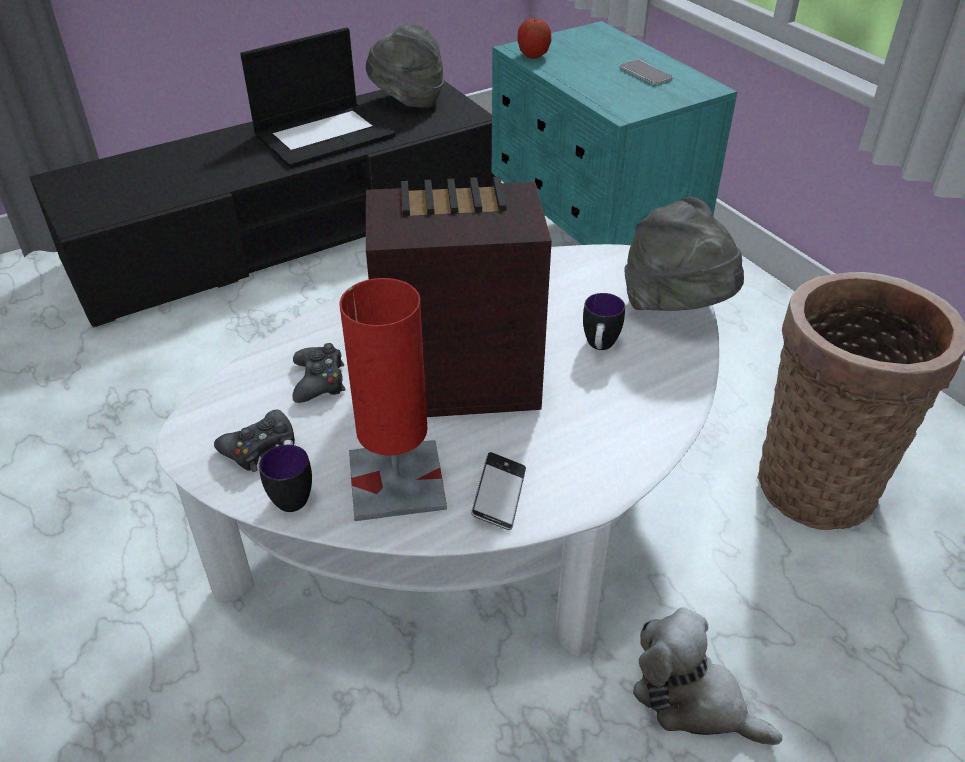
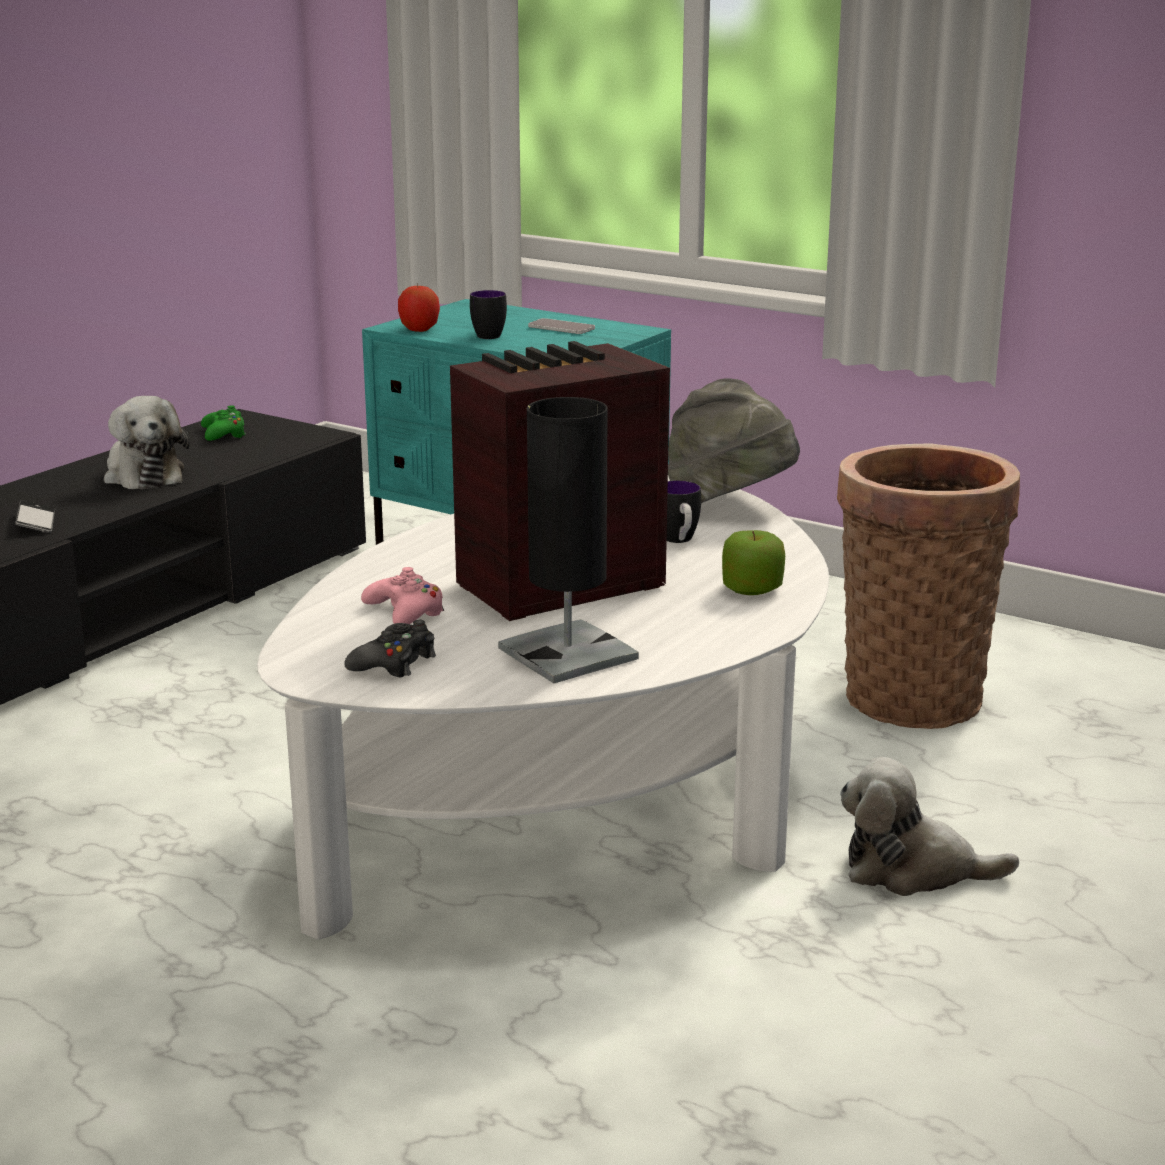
camera: 25 degrees left, 20 degrees down
(292, 493) = (466, 681): mug -> mug (485, 335)
(319, 381) = (405, 612): black game controller -> pink game controller
(325, 135) = (143, 475): laptop -> plush toy
(396, 481) = (568, 653): red table lamp -> black table lamp
(407, 101) = (224, 434): grey hat -> green game controller
(499, 496) = (680, 642): phone -> phone (36, 523)
(613, 437) = (752, 589): none -> apple

